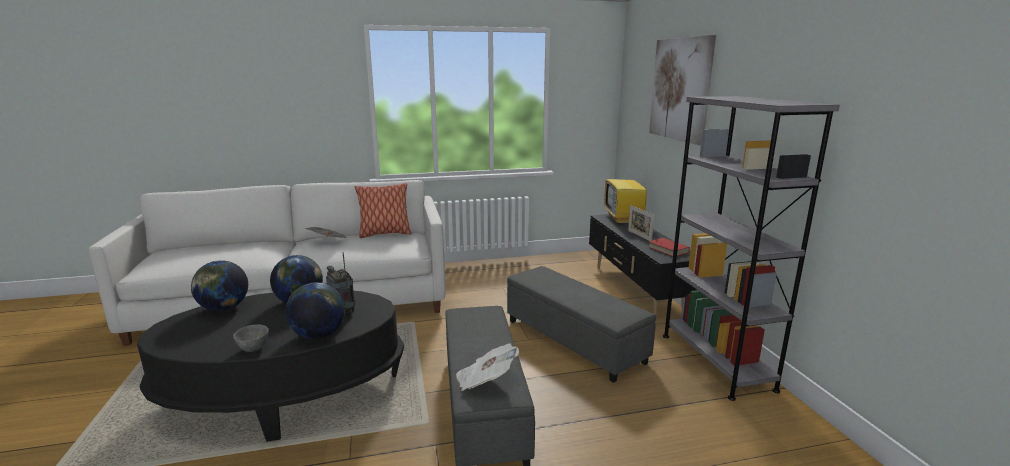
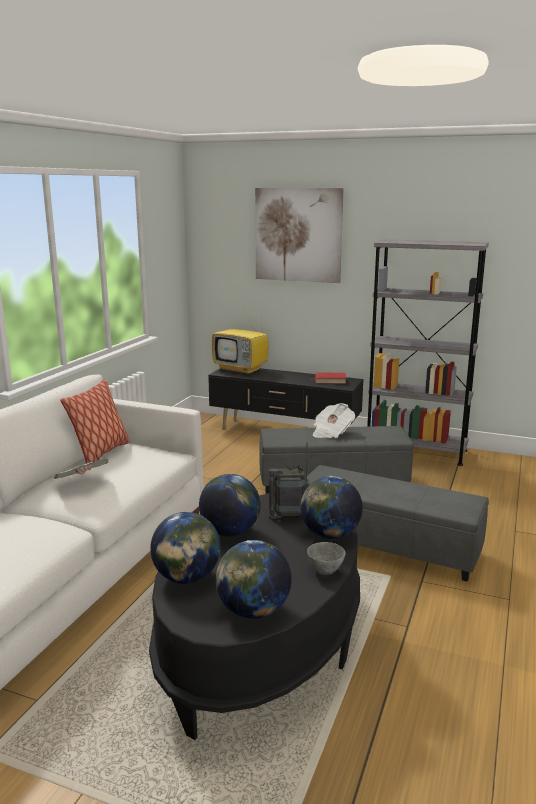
camera: 55 degrees left, 0 degrees up
(182, 340) = (253, 611): none -> globe
(485, 381) = (443, 501): newspaper -> newspaper (331, 432)
(639, 236) = (287, 377): picture frame -> none

